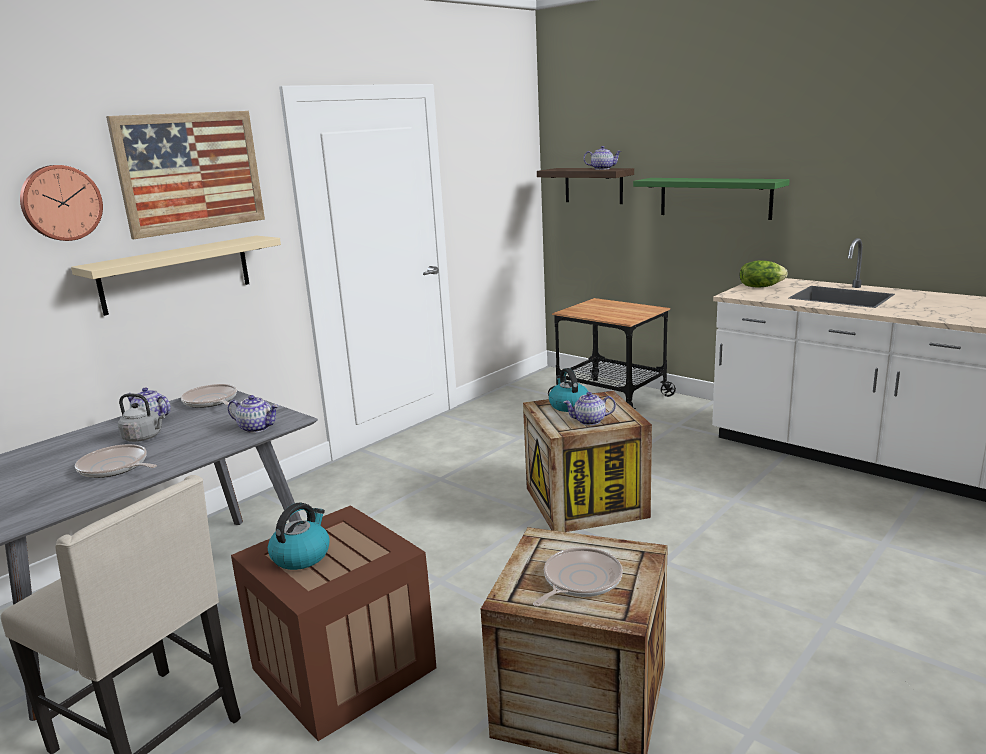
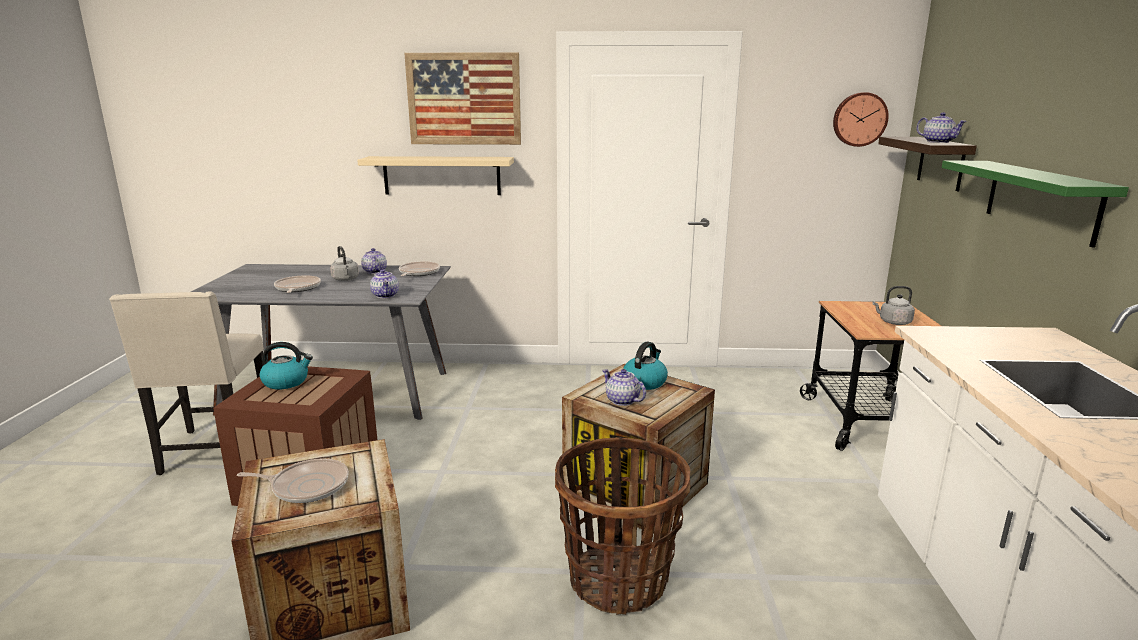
camera: 50 degrees right, 0 degrees up
(60, 203) = (367, 111): wall clock -> wall clock (859, 119)
(622, 311) = (893, 322): none -> grey kettle
(689, 550) = (618, 580): none -> basket
(760, 286) = (997, 337): lettuce -> none

